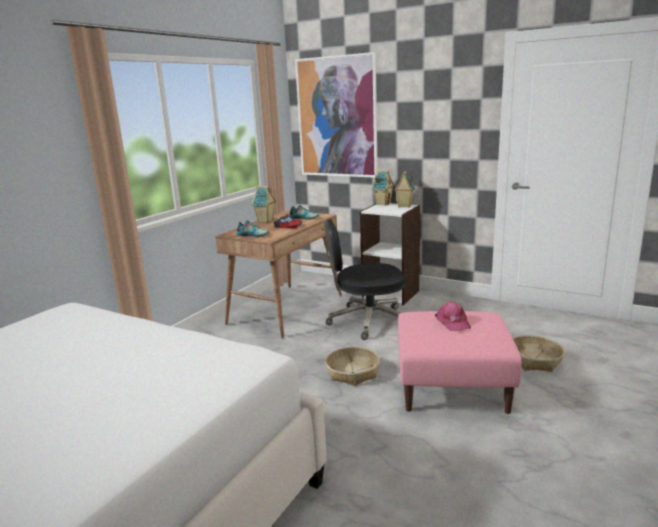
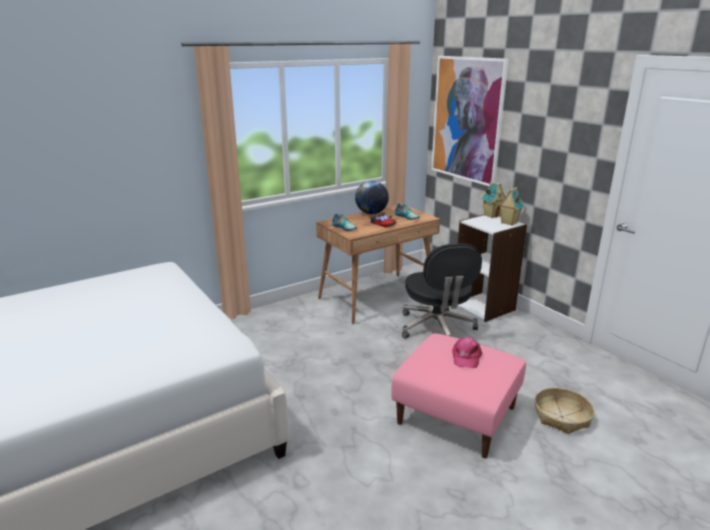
camera: 25 degrees right, 5 degrees up
(265, 221) = (371, 213): toy house -> globe
(353, 372) = (383, 374): basket -> none
(366, 321) = (437, 328): black office chair -> black office chair turned 120 degrees counterclockwise

